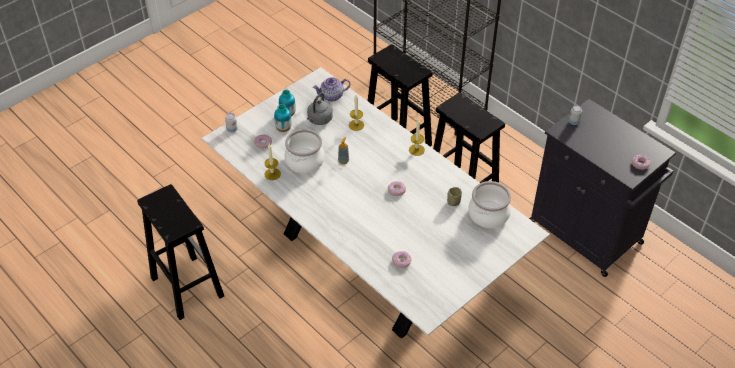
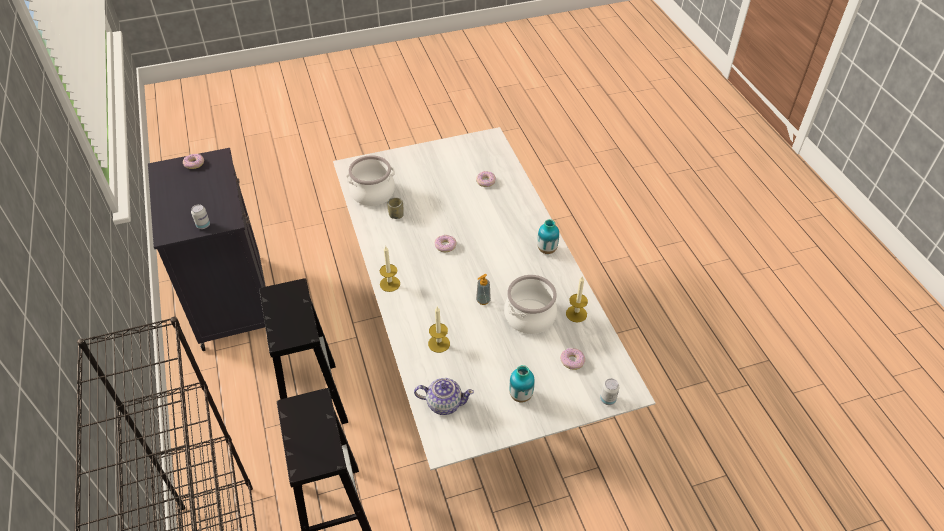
camera: 155 degrees left, 0 degrees up
(186, 286) = (683, 403): black stool -> none
(283, 129) = (536, 374): vase -> vase (547, 250)
(319, 120) = (482, 370): grey kettle -> none

